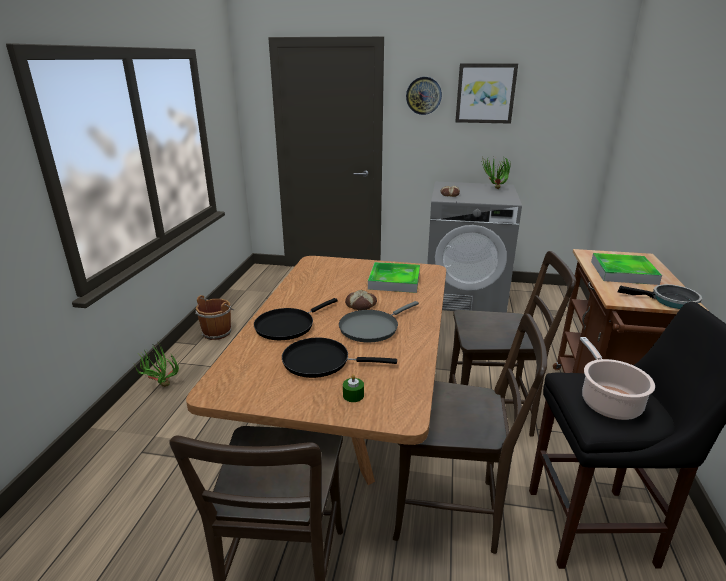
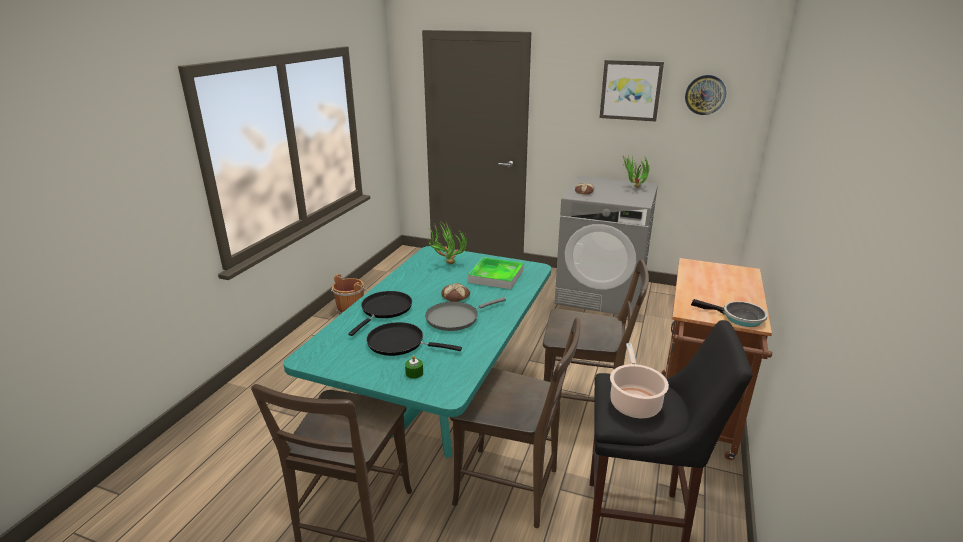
camera: 10 degrees right, 0 degrees up
(160, 386) = (291, 353): potted plant -> potted plant (445, 263)
(288, 326) = (385, 310): black frying pan -> black frying pan turned 150 degrees clockwise
(347, 434) = (441, 413): brown dining table -> turquoise dining table
(423, 95) = (568, 90): wall clock -> wall clock (705, 95)
(623, 272) = (713, 286): tray -> none

